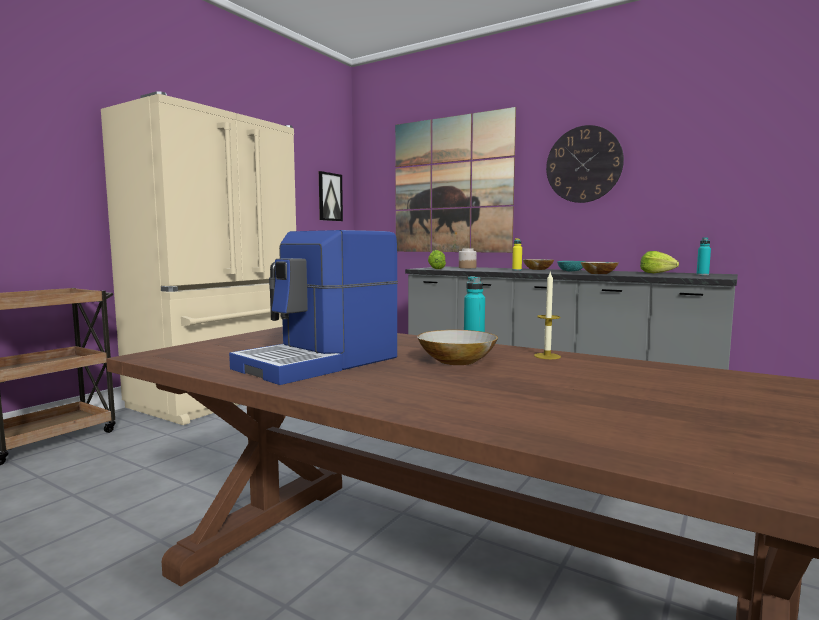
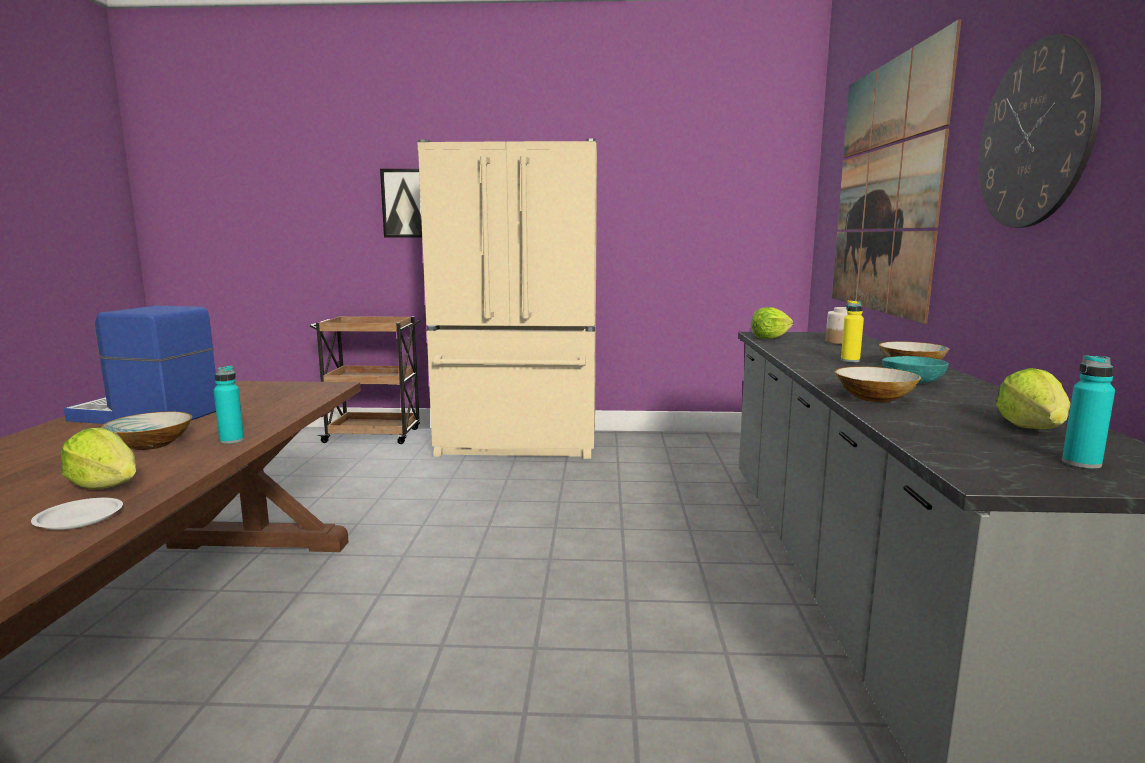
camera: 60 degrees right, 5 degrees up
(329, 197) = (759, 211): picture -> picture (405, 203)
(547, 356) = (175, 468): candle -> none
(585, 368) = (106, 486): none -> lettuce
(668, 371) = (80, 518): none -> white plate

